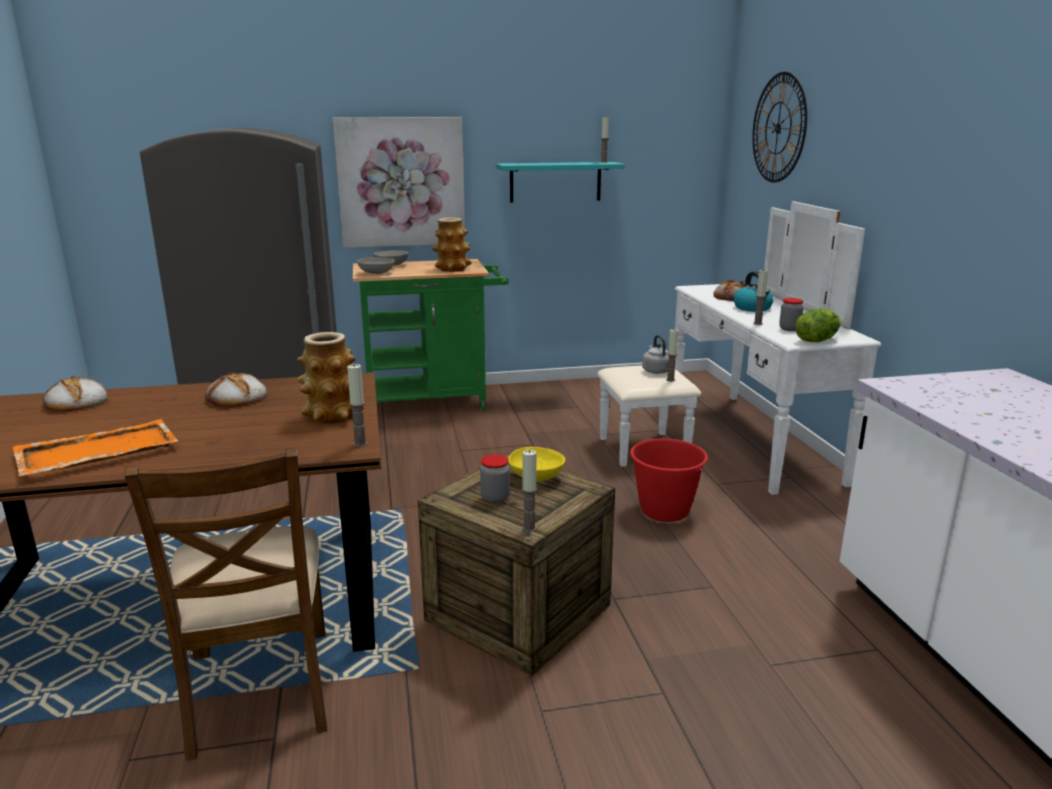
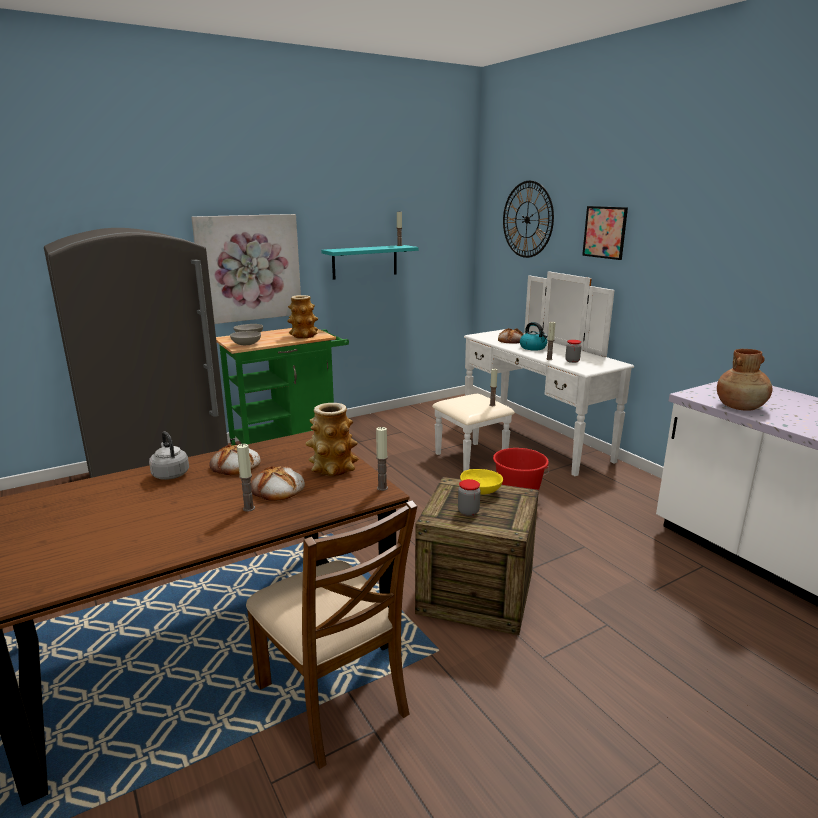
camera: 20 degrees left, 0 degrees up
(75, 402) = (91, 491): bread -> bread (278, 489)
(96, 452) = (170, 532): orange tray -> none
(529, 528) = (513, 529): candle -> candle (249, 508)
(655, 370) = (477, 399): grey kettle -> grey kettle (170, 474)
(816, 340) = (596, 368): lettuce -> none
(862, 143) = (604, 232): none -> picture
(951, 409) = (740, 407): none -> brown vase

